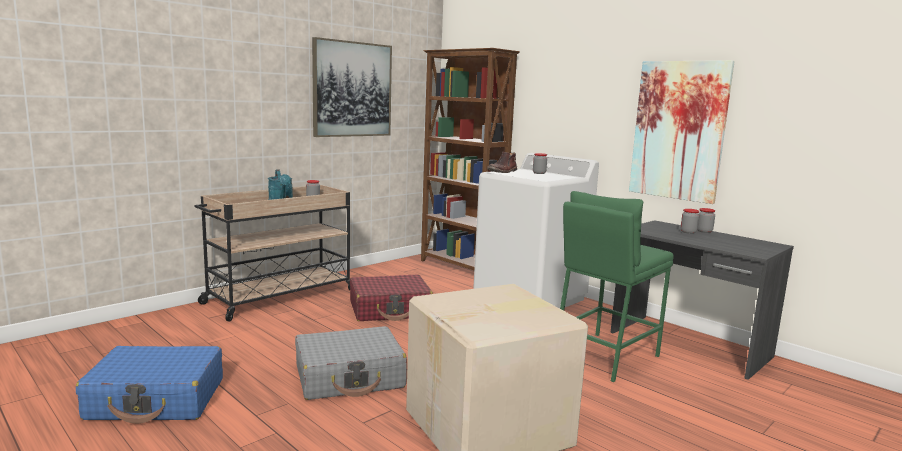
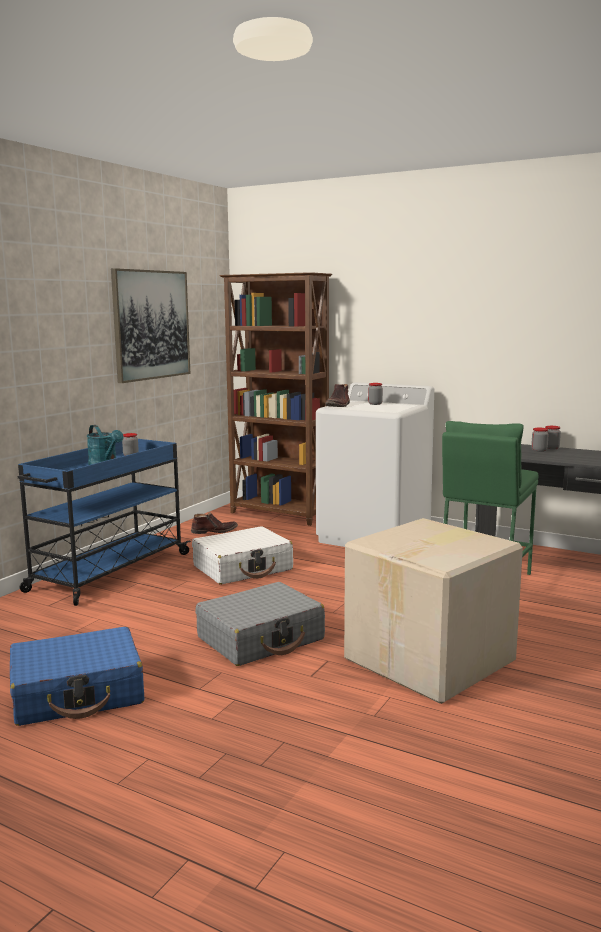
camera: 15 degrees left, 0 degrees up
(279, 297) = (108, 572): beige cart -> blue cart
(390, 310) = (243, 568): red suitcase -> white suitcase
(394, 274) = (214, 531): none -> brown boot
(678, 130) = (515, 351): picture -> none

